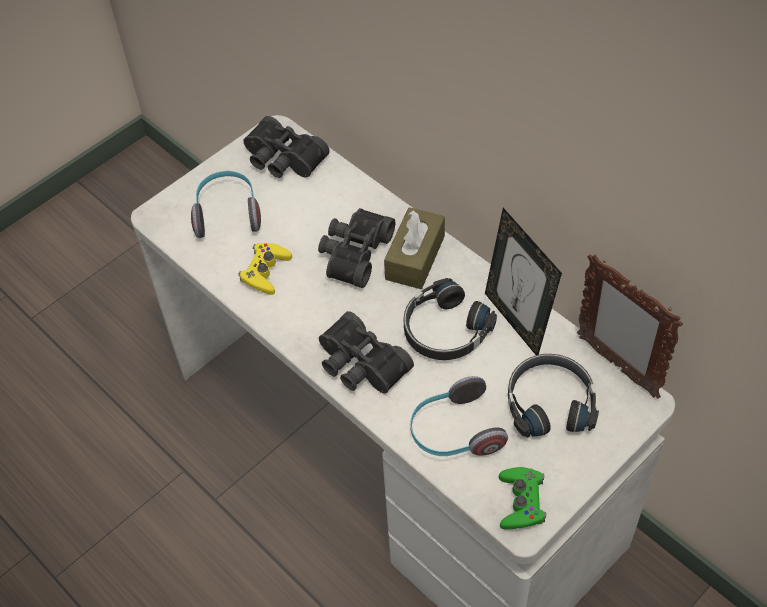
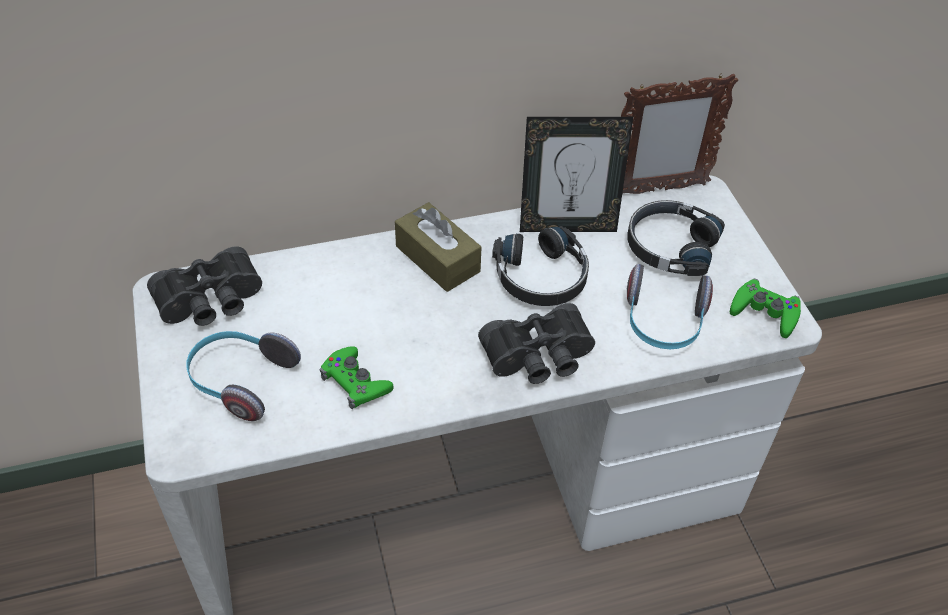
camera: 65 degrees left, 5 degrees down
(265, 271) = (355, 382): yellow game controller -> green game controller
(353, 253) = (392, 301): black binoculars -> none

